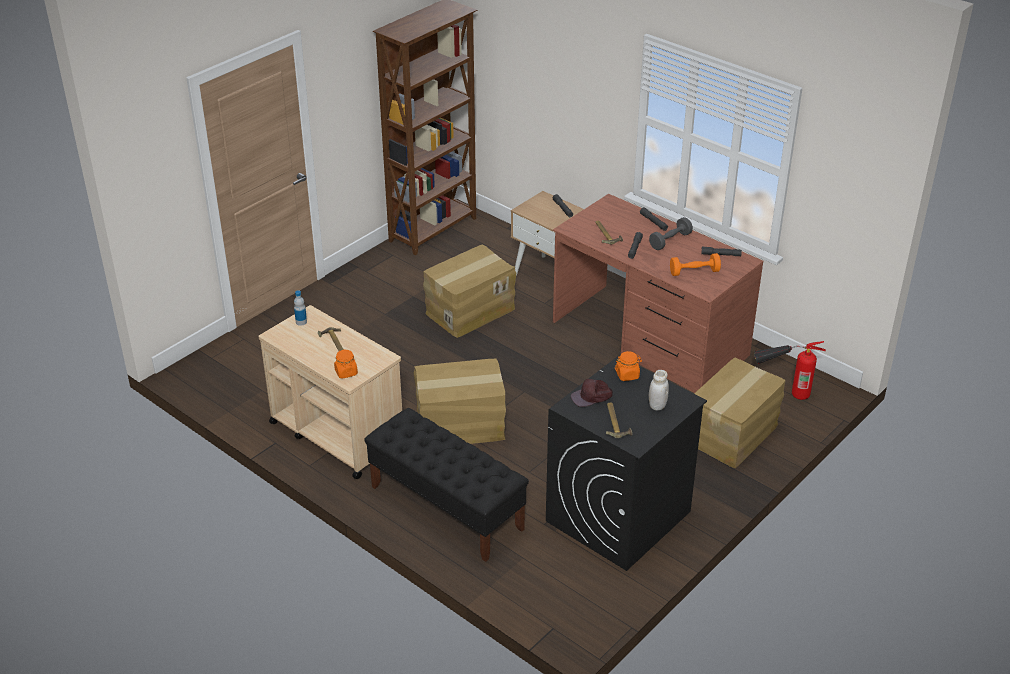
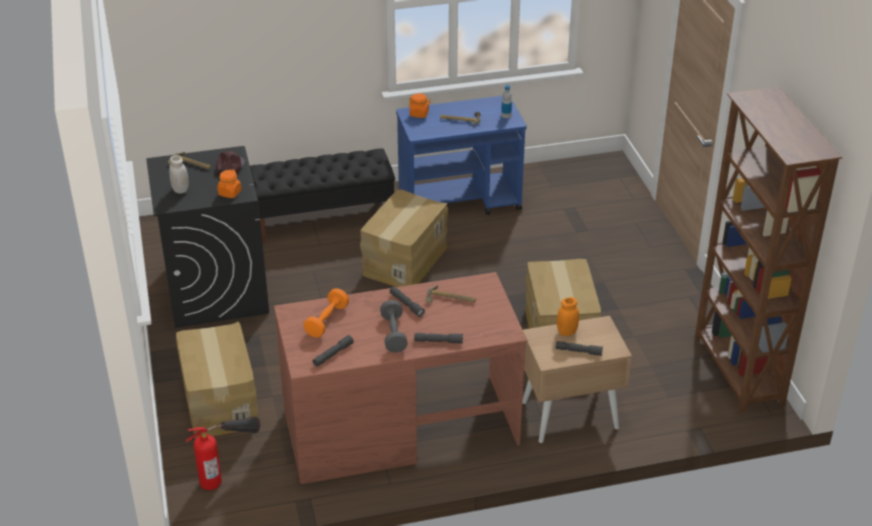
camera: 125 degrees right, 0 degrees up
(336, 433) = (460, 202): beige cart -> blue cart
(548, 219) = (567, 332): none -> orange jar

